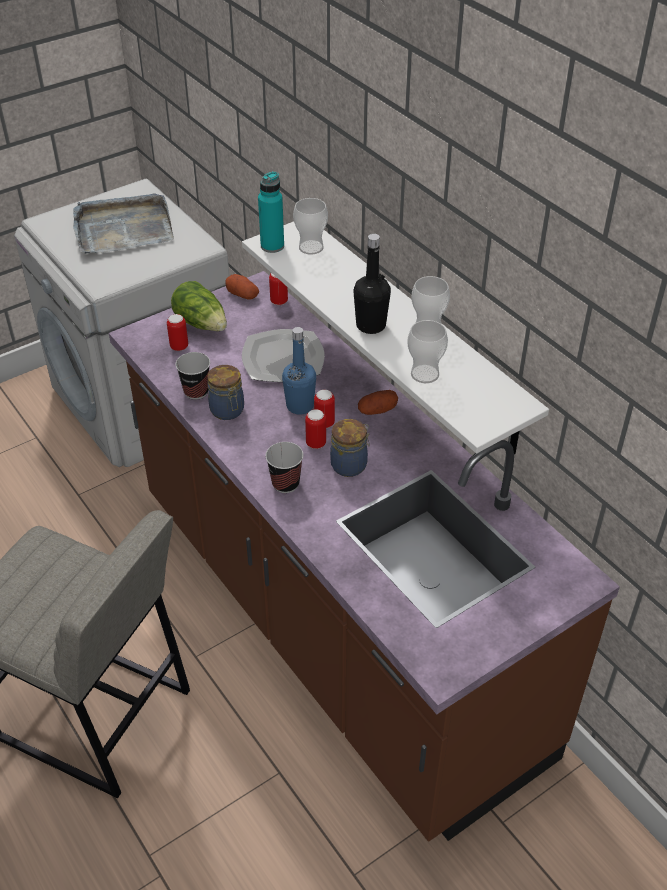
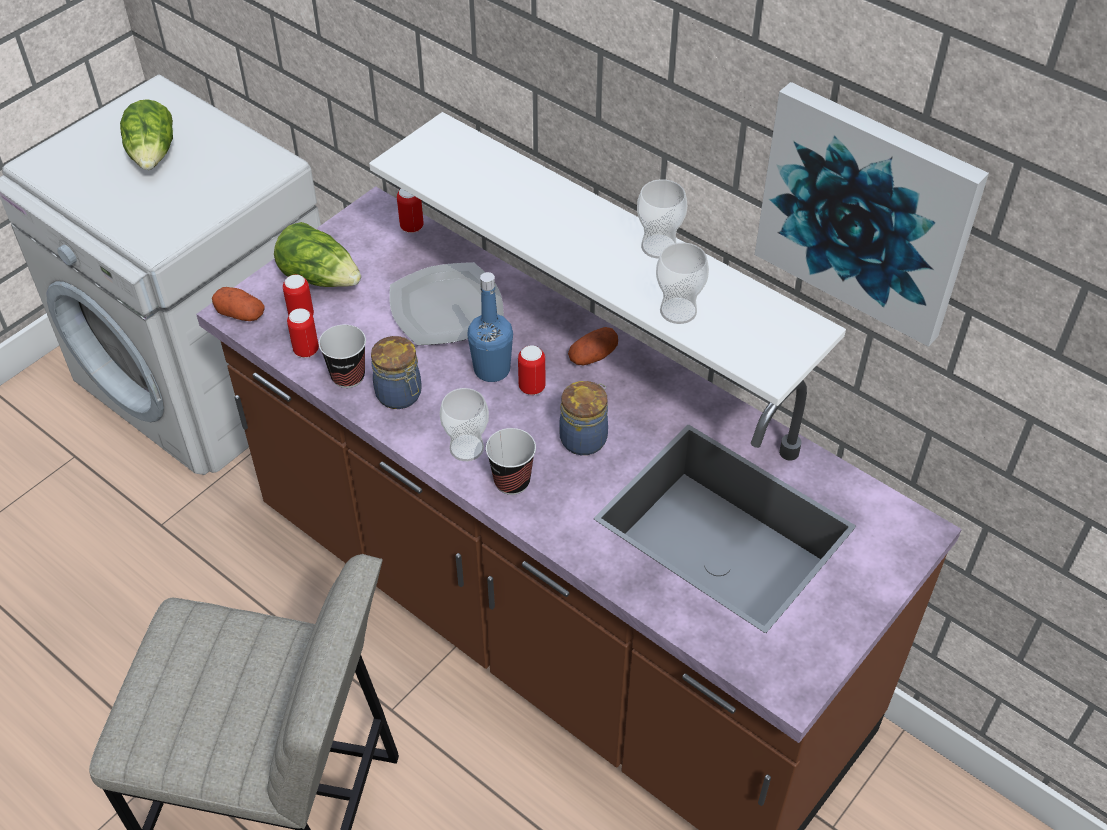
camera: 15 degrees left, 5 degrees up
(122, 228) = (153, 155): grey tray -> lettuce
(242, 295) = (360, 226): potato -> potato (240, 314)
(272, 246) = (413, 163): turquoise bottle -> none
(311, 247) = (465, 157): cup -> cup (466, 448)
(316, 443) = (531, 417): can -> can (306, 350)
(371, 325) = (585, 255): black bottle -> none
(563, 312) = (866, 212): none -> picture

